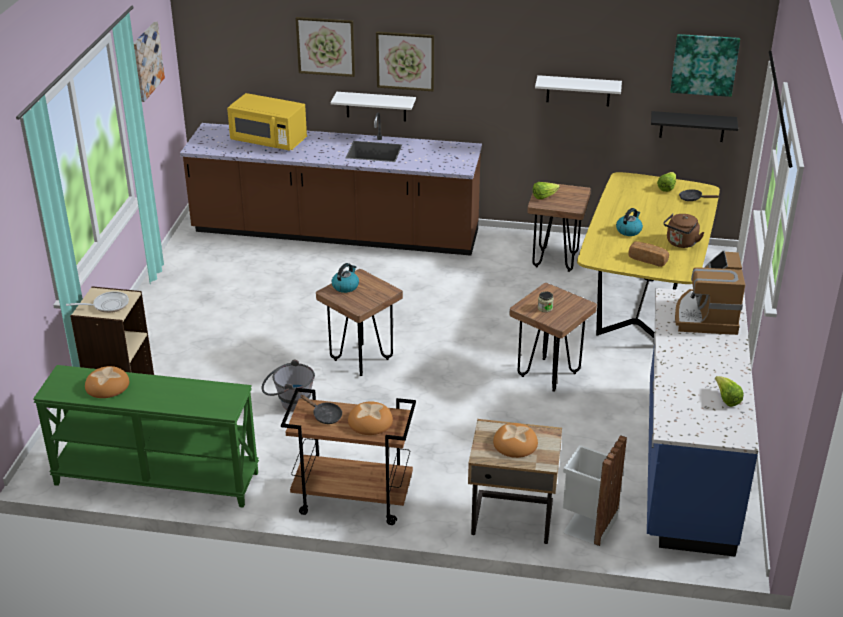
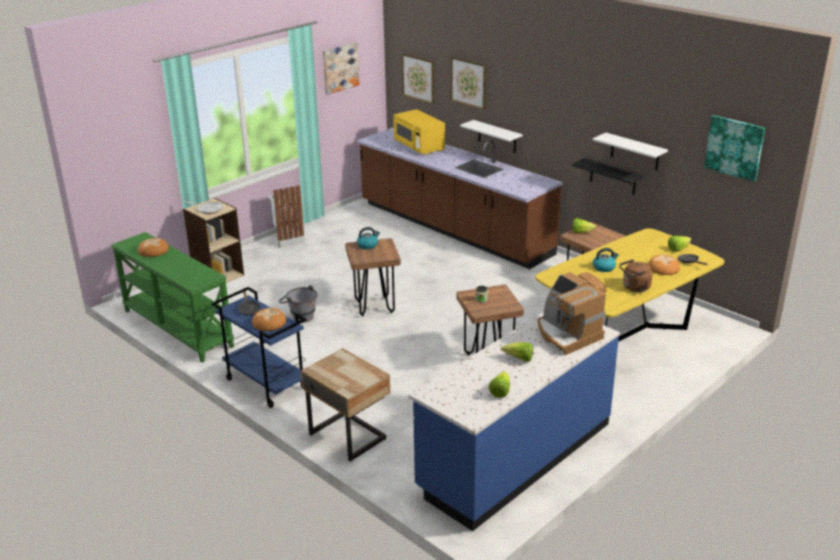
camera: 35 degrees right, 5 degrees down
(351, 500) = (265, 384): brown cart -> blue cart
(405, 61) = (517, 103): picture -> picture (418, 78)
(515, 444) = (344, 371): bread -> bread (663, 268)
(587, 524) = (392, 462): white trash can -> white trash can (287, 240)
(692, 126) = (722, 203): black shelf -> black shelf (613, 177)
(699, 358) = (519, 359): none -> lettuce
(706, 316) = (566, 334): coffee machine -> coffee machine turned 75 degrees counterclockwise

